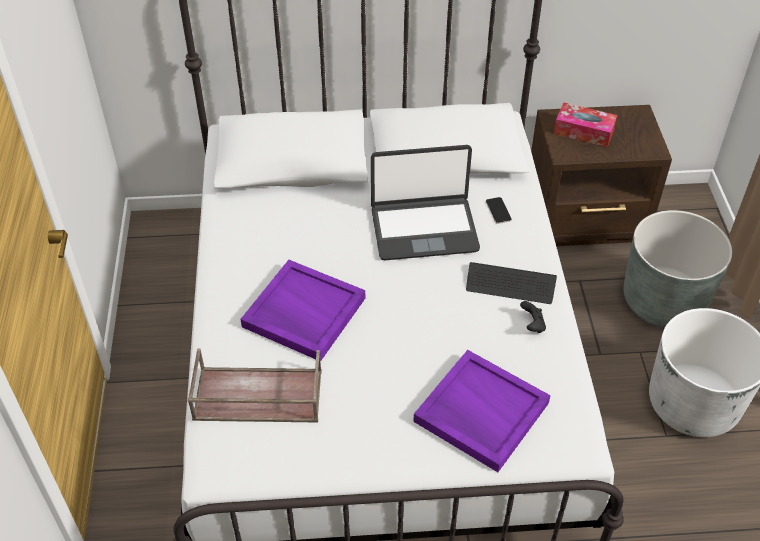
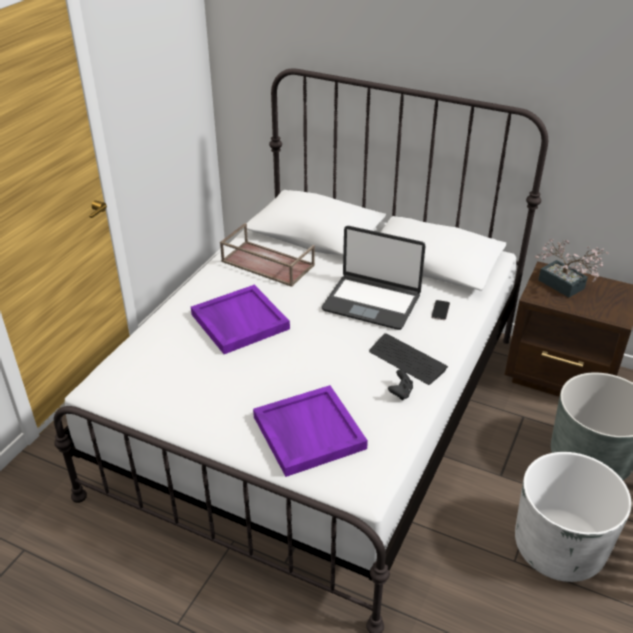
camera: 30 degrees right, 10 degrees down
(256, 396) = (163, 358): brown tray -> brown tray (266, 263)
(583, 131) = (565, 287): tissue box -> potted plant

